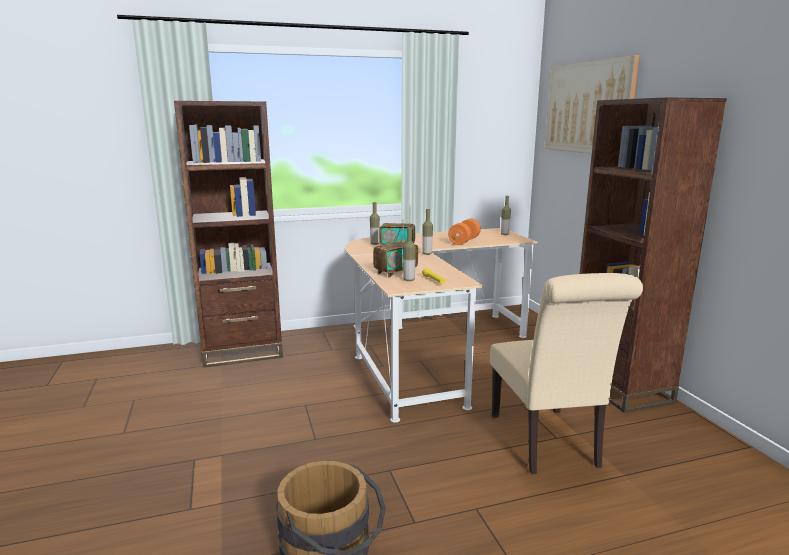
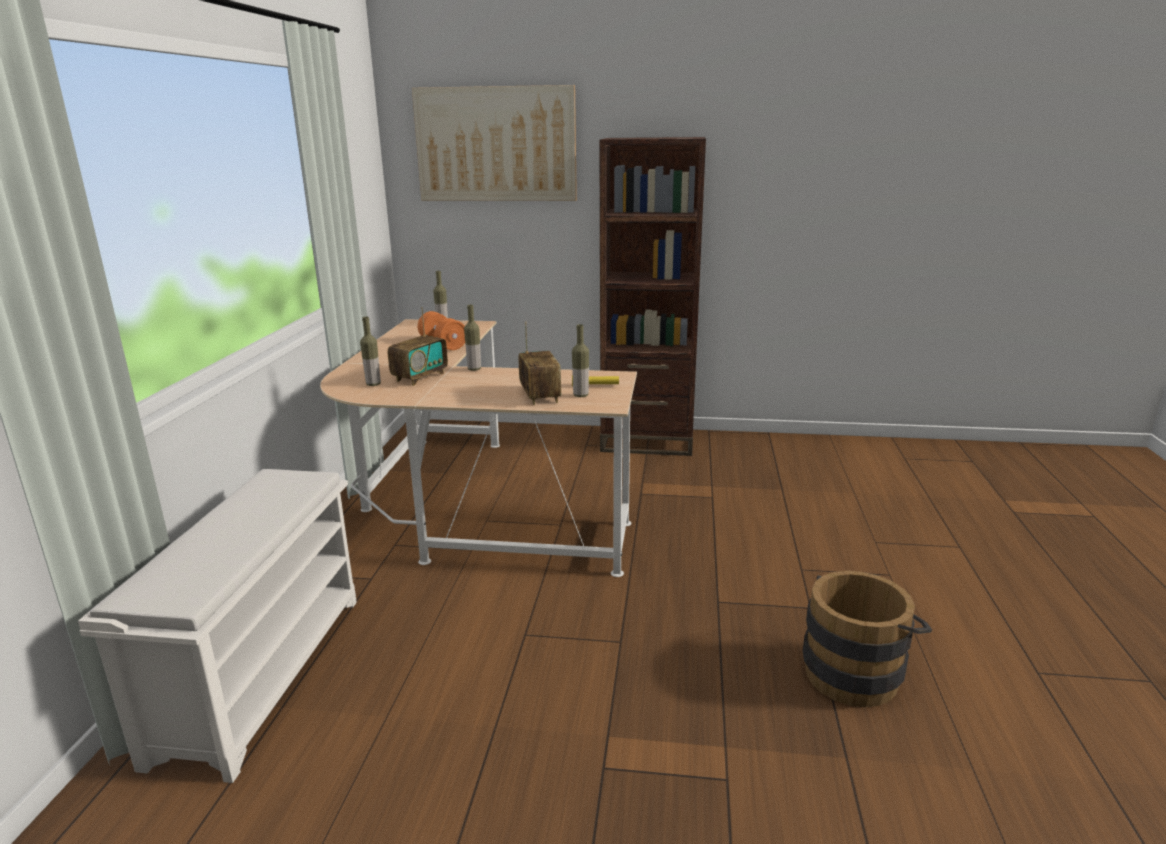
camera: 65 degrees left, 5 degrees up
(242, 352) = (262, 672): brown bookcase -> white shoe rack
(547, 443) = (719, 504): beige chair -> none

